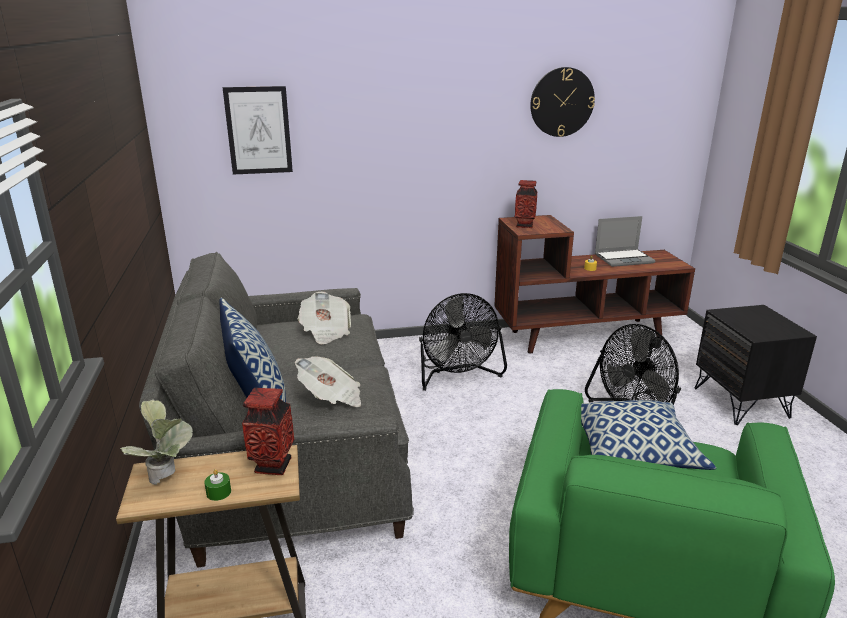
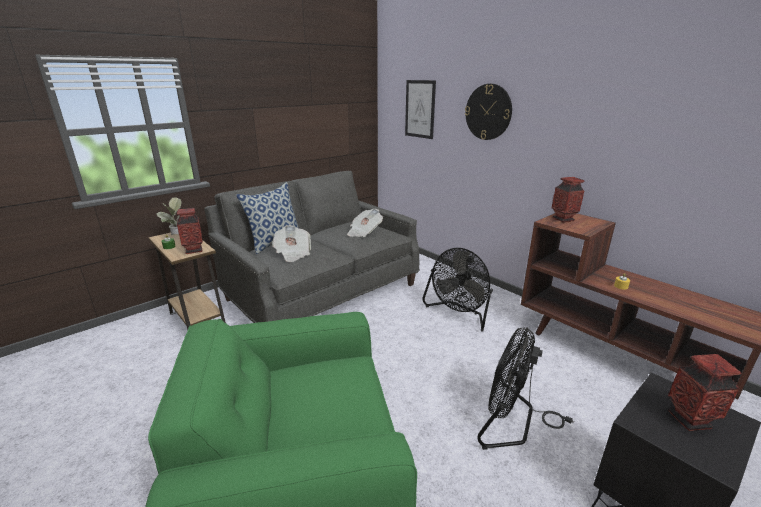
camera: 60 degrees right, 0 degrees up
(562, 102) = (653, 107): wall clock -> wall clock (488, 112)
(624, 259) = (686, 298): laptop -> none
(633, 452) = (335, 382): pillow -> none
(758, 320) = (689, 420): none -> vase

